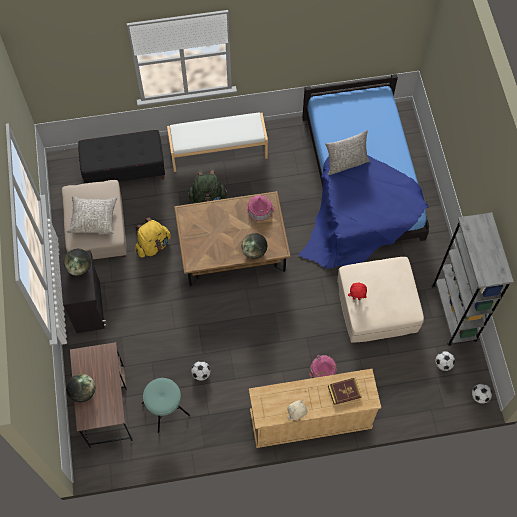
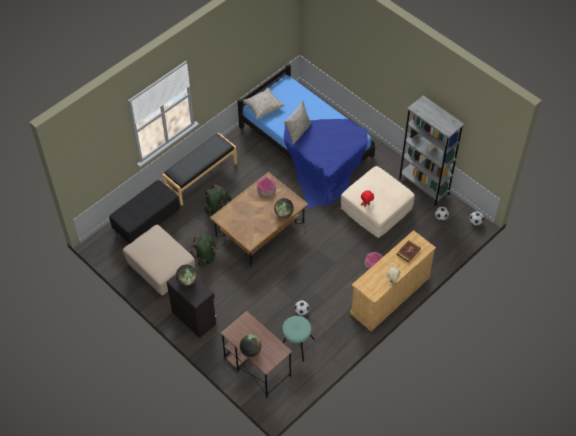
camera: 35 degrees left, 10 degrees down
(93, 218) = (162, 254): grey pillow -> grey pillow (263, 106)
(153, 245) = (206, 256): yellow backpack -> green backpack
(218, 151) = (201, 177): white bench -> black bench

